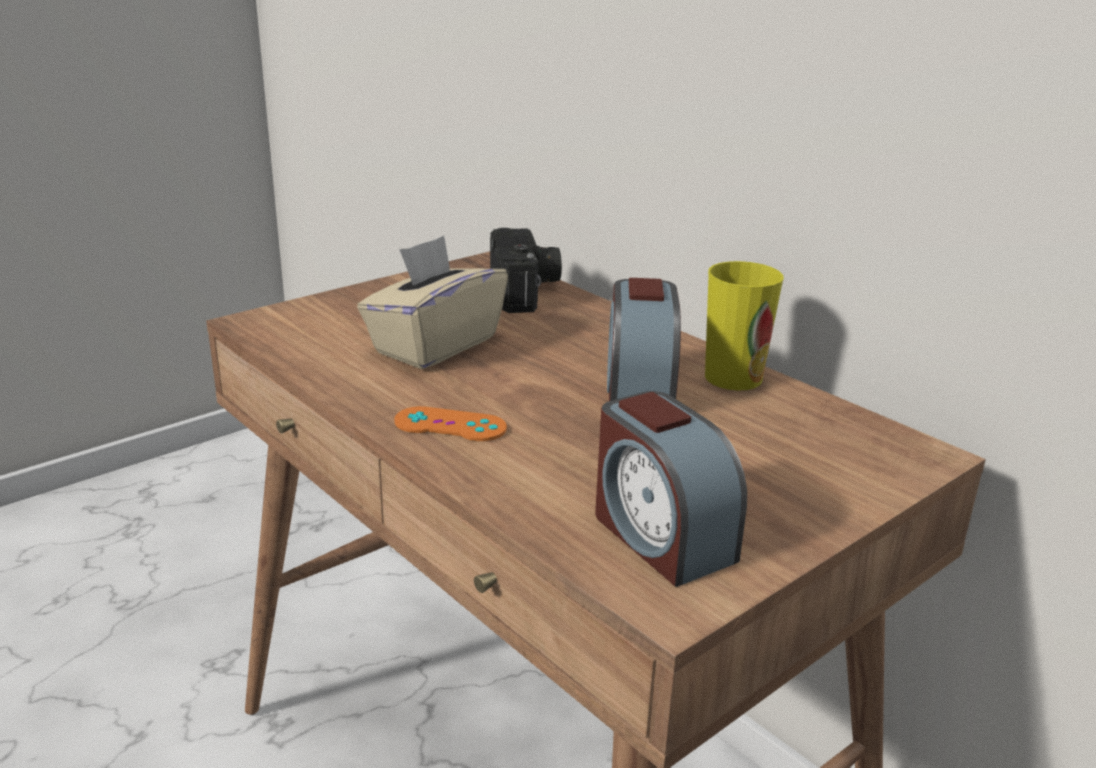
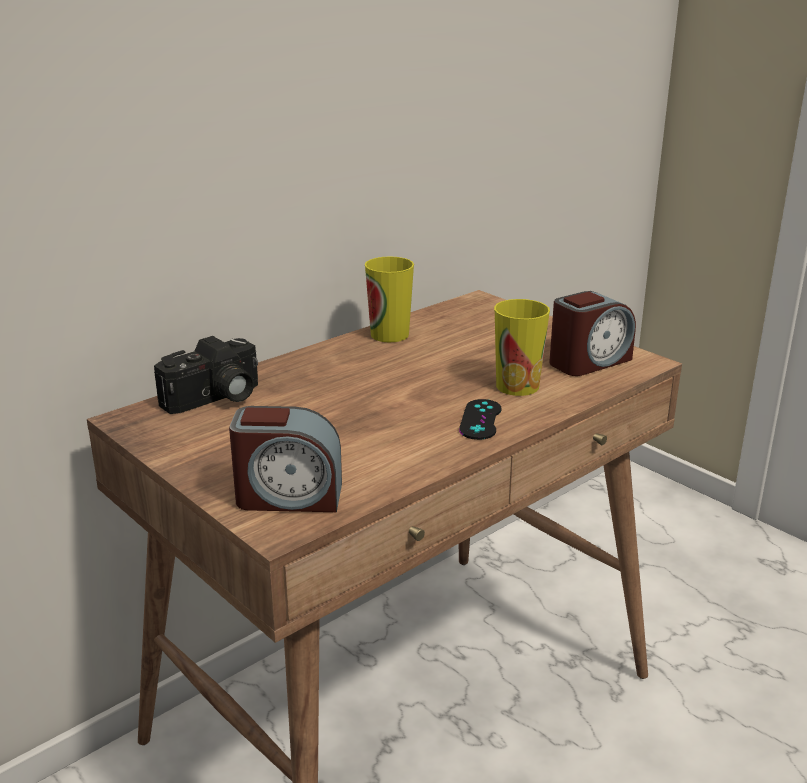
camera: 90 degrees left, 0 degrees up
(434, 345) = (338, 433): beige tissue box -> none
(450, 425) = (480, 420): orange game controller -> black game controller
(526, 291) = (215, 399): camera -> camera turned 150 degrees clockwise
(556, 459) = (517, 386): none -> cup
(639, 389) = (412, 361): alarm clock -> alarm clock (288, 496)

